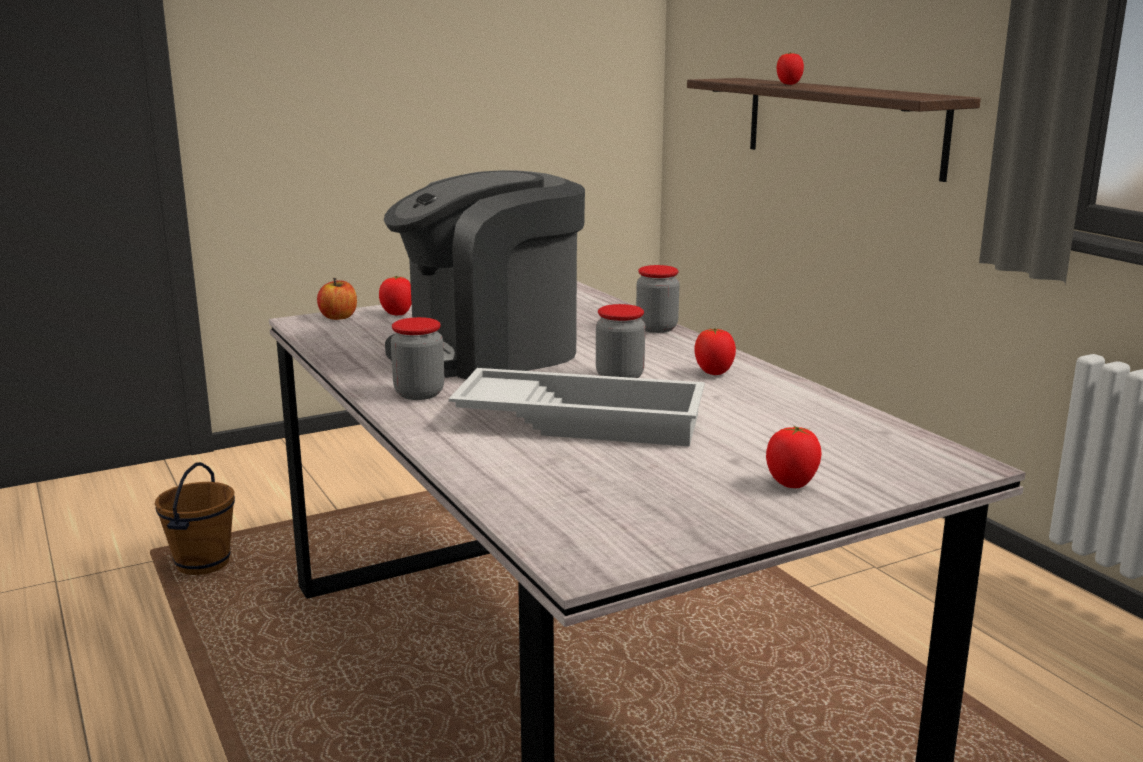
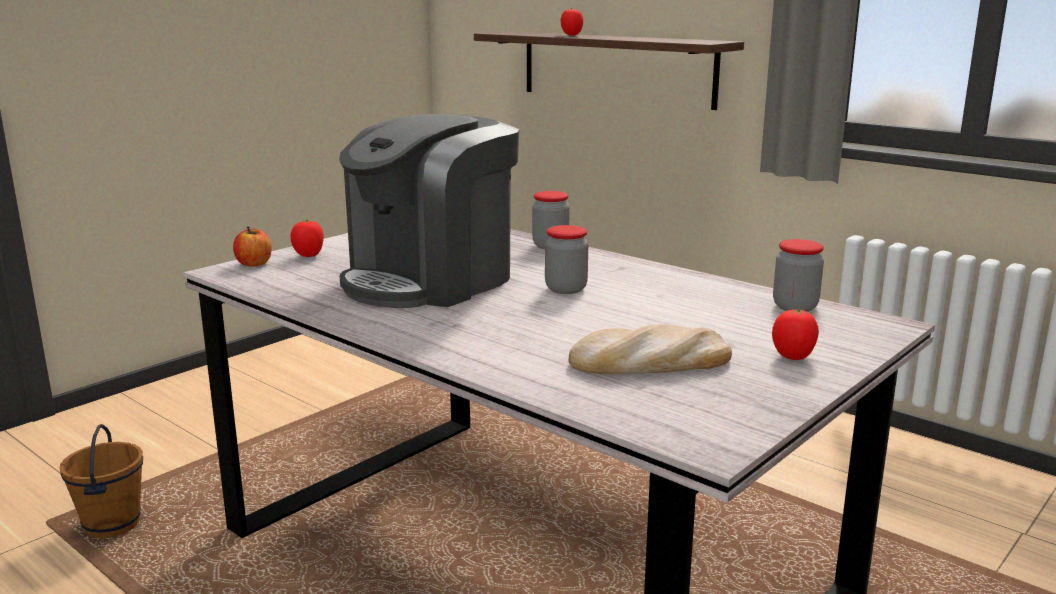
camera: 20 degrees left, 0 degrees up
(419, 393) = (409, 323): jar -> jar (795, 307)
(582, 420) = (576, 328): white tray -> none
(620, 467) = (649, 362): none -> bread
(714, 373) = (637, 277): tomato -> none

